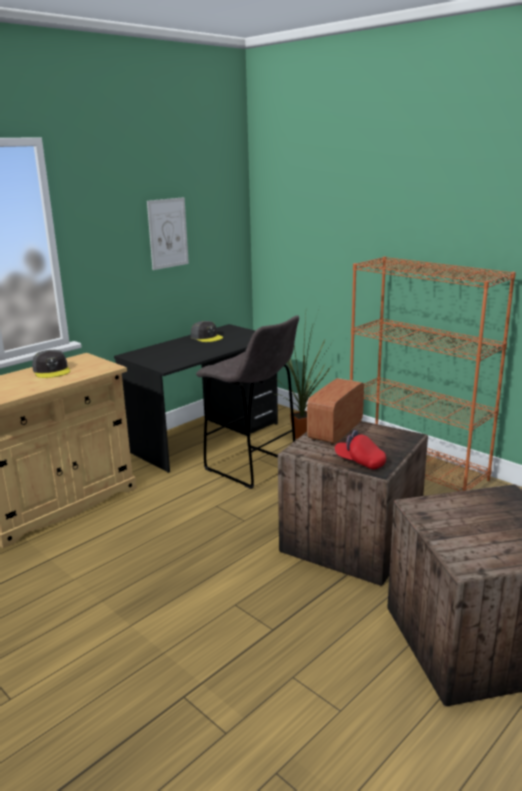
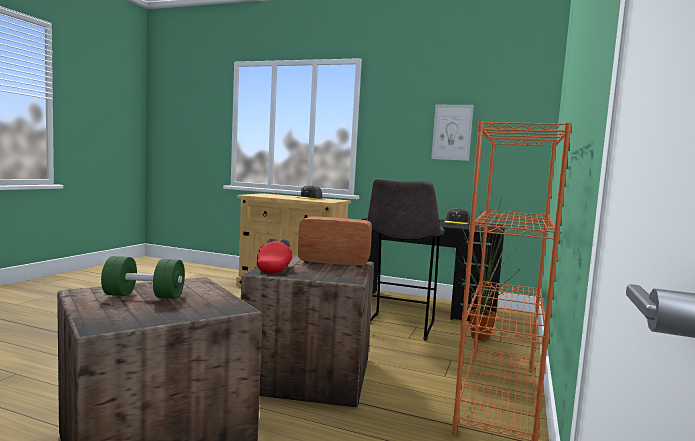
camera: 65 degrees right, 15 degrees down
(479, 532) = (144, 296): none -> green dumbbell

